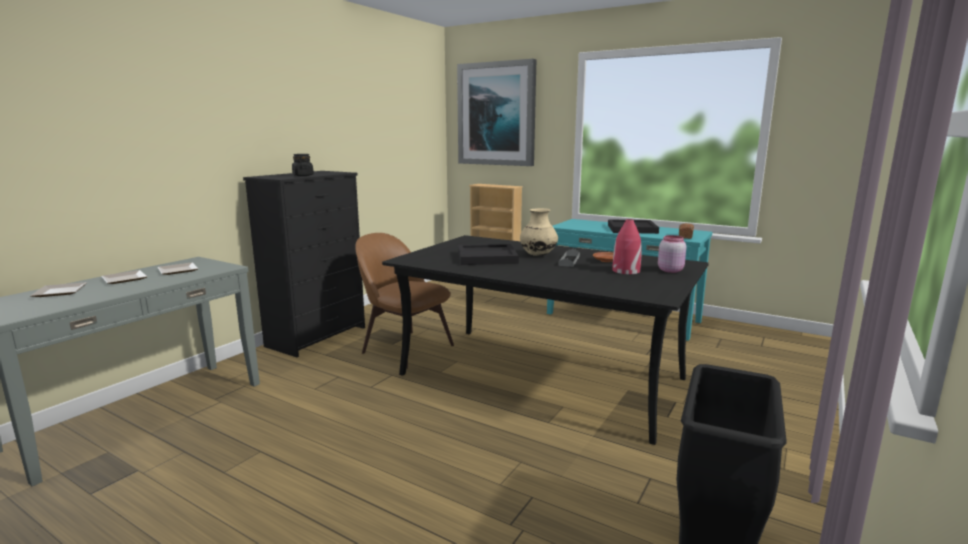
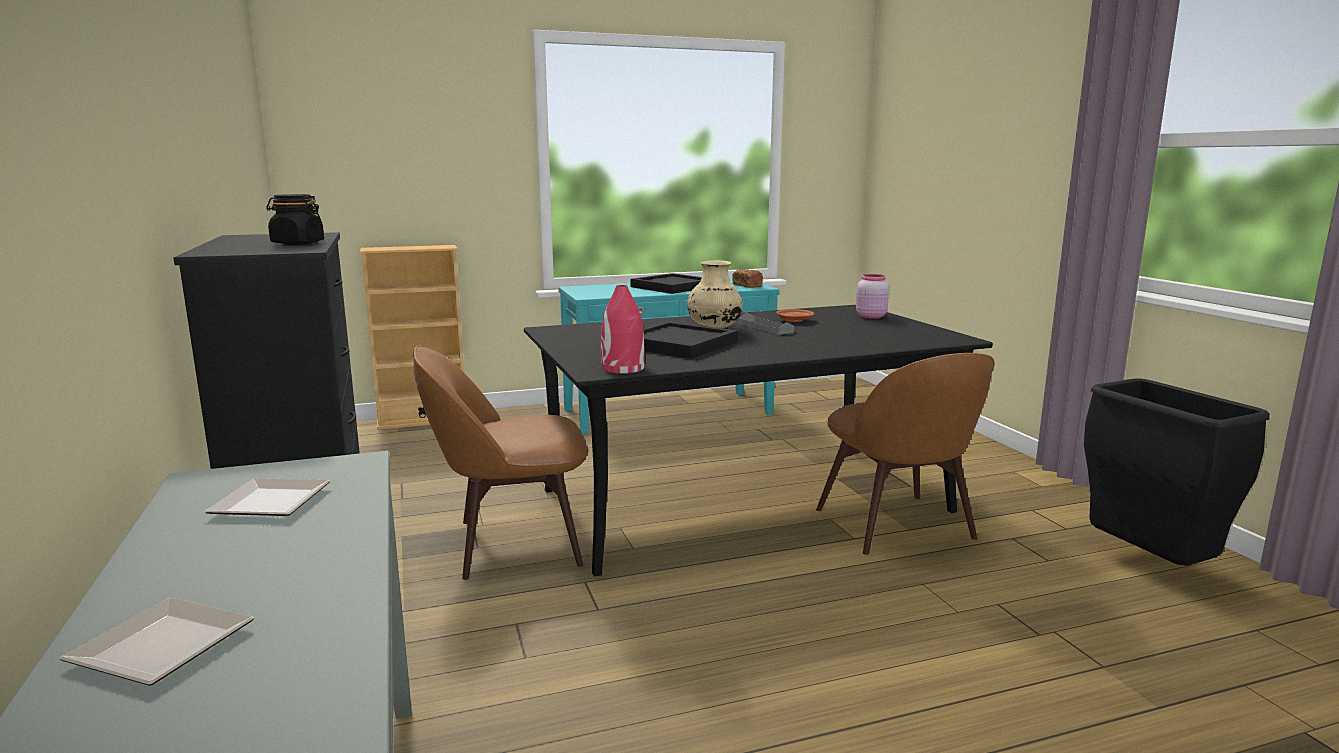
camera: 50 degrees left, 0 degrees up
(126, 279) = (212, 558): plate -> none
(497, 114) = (386, 122): picture -> none
(590, 430) = (897, 526): none -> brown chair
(625, 271) = (846, 325): red vase -> red vase (622, 368)

